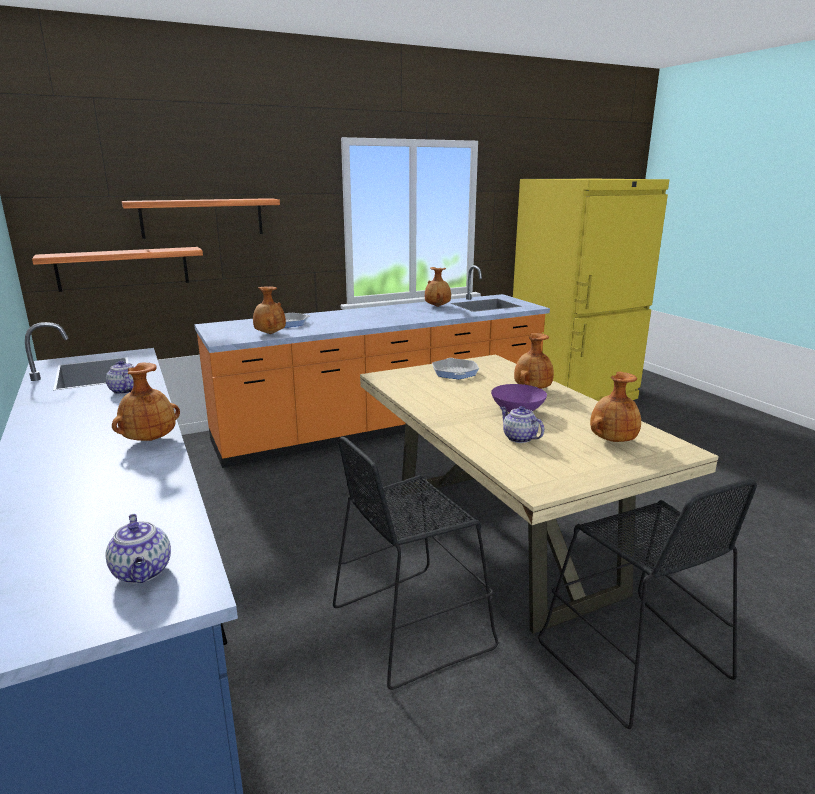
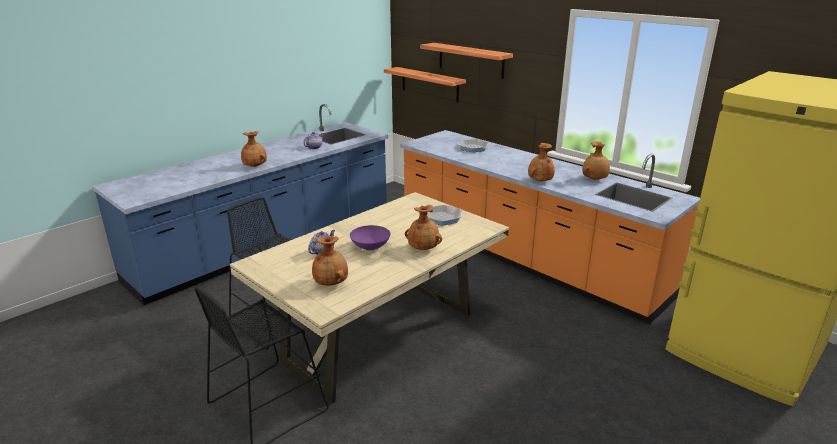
camera: 70 degrees right, 5 degrees up
(143, 572) = (146, 192): teapot -> none
(269, 334) = (441, 149): brown vase -> brown vase (539, 181)

